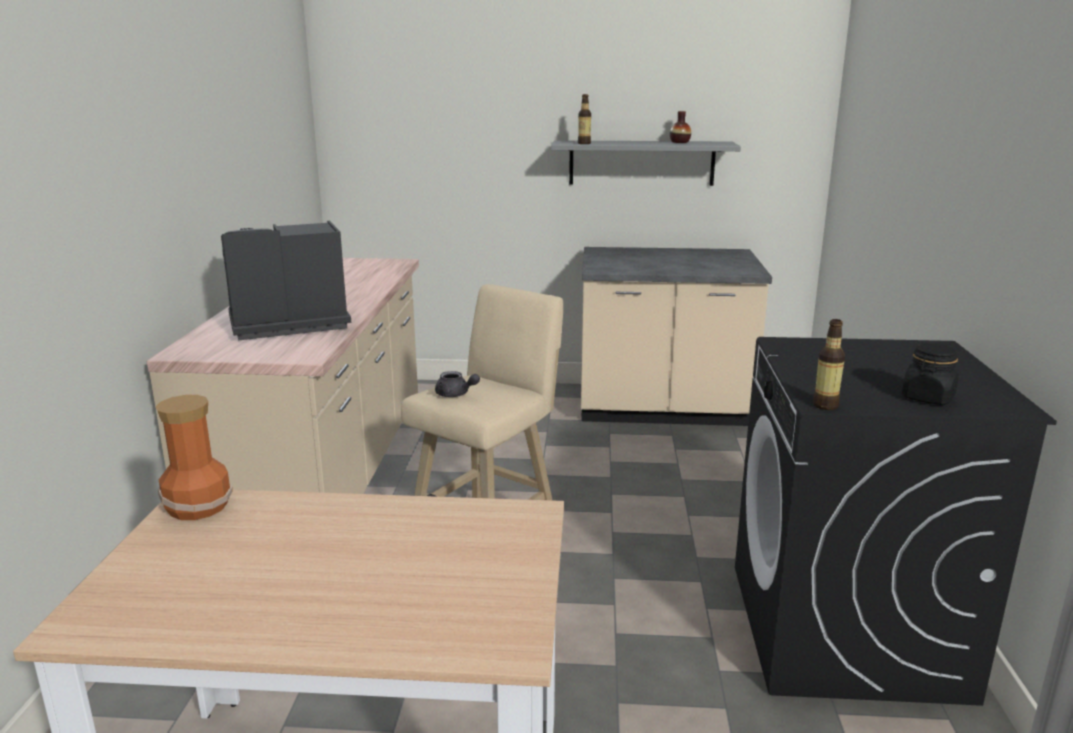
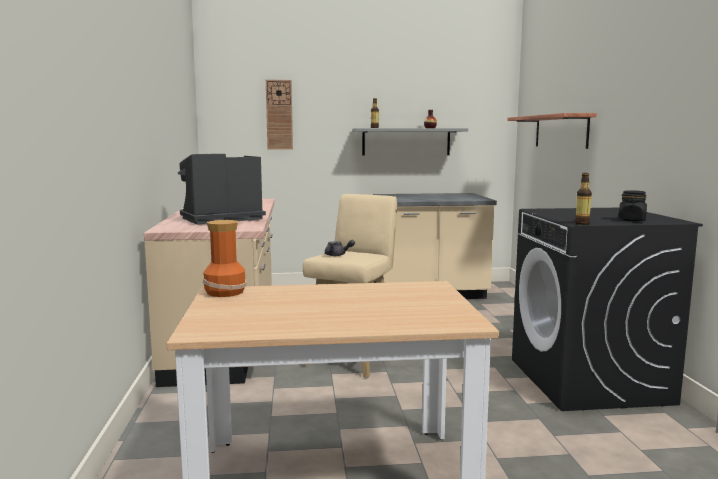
camera: 10 degrees left, 10 degrees down
(438, 118) = (279, 115): none -> wall clock
(886, 169) = (560, 131): none -> shelf

